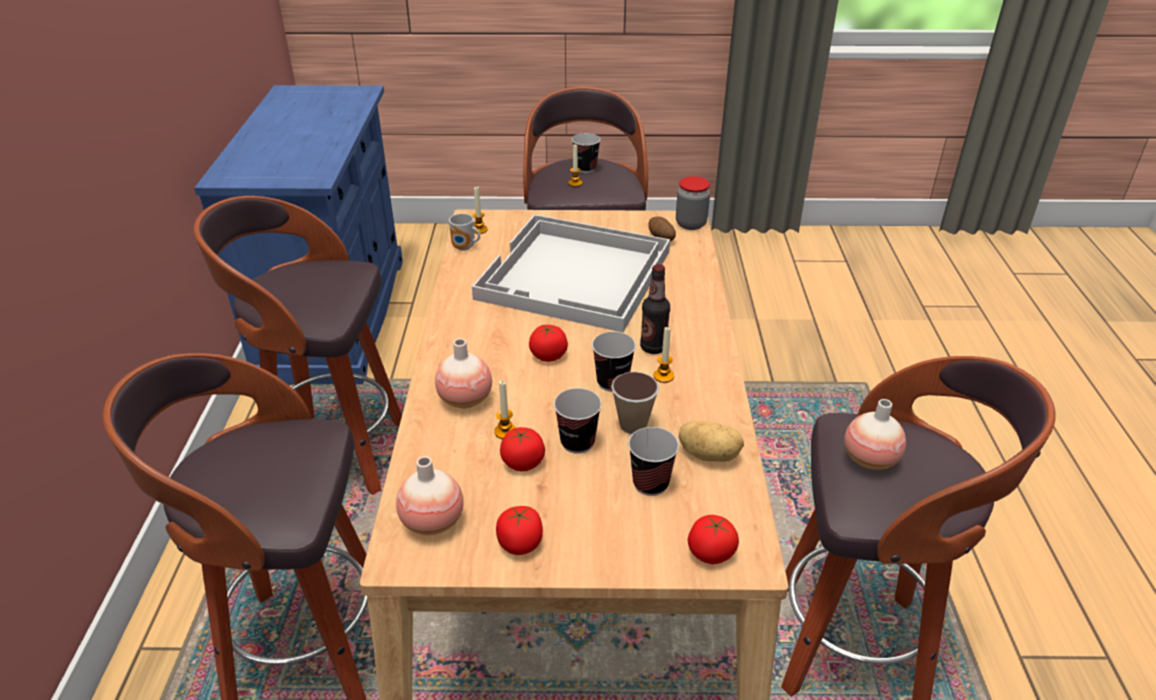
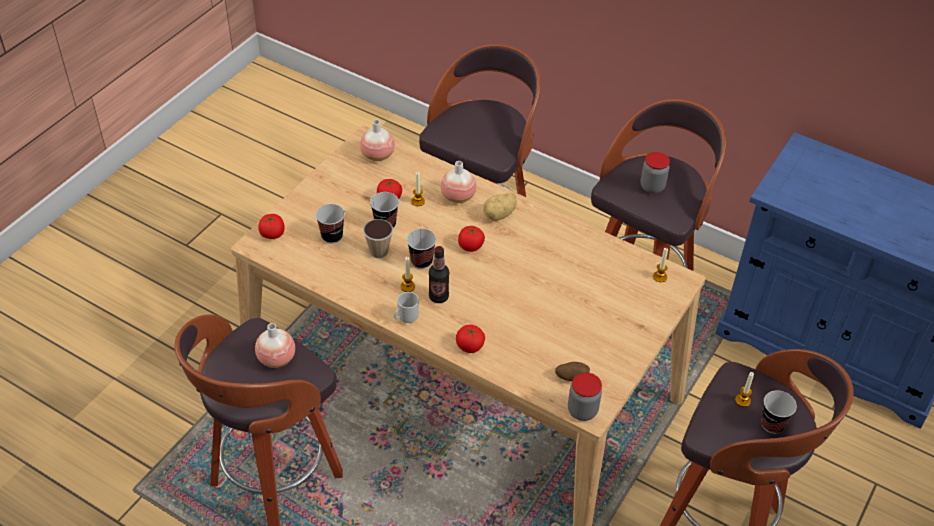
camera: 120 degrees right, 10 degrees up
(312, 290) = (652, 187): none -> jar
(465, 248) = (635, 258): mug -> mug (406, 318)
(520, 543) = (338, 177): tomato -> tomato (469, 346)
(575, 276) = (553, 300): white tray -> none
(709, 454) = (329, 269): potato -> potato (500, 215)

